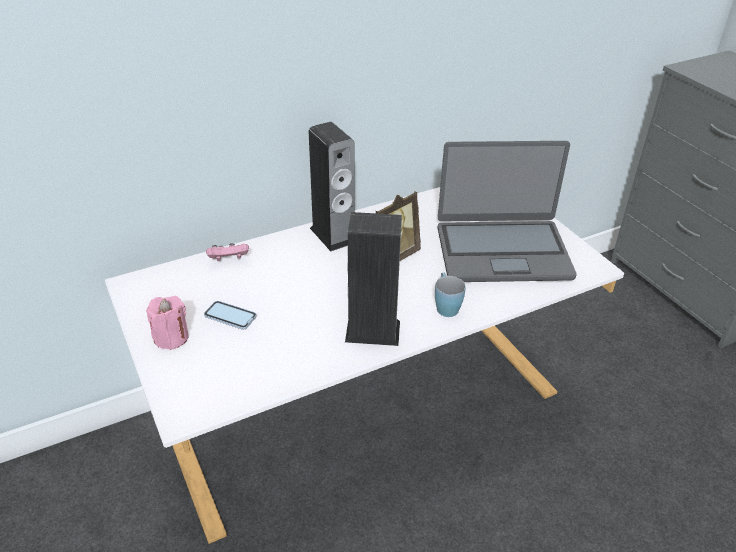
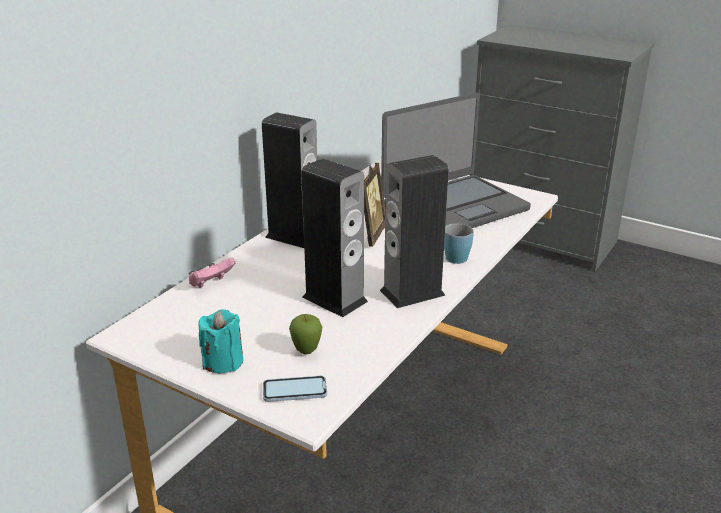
camera: 30 degrees left, 10 degrees down
(171, 337) = (223, 362): pink candle -> turquoise candle
(230, 316) = (265, 325): phone -> phone (295, 390)
(235, 355) = (306, 352): none -> apple
(304, 312) = (334, 299): none -> speaker

